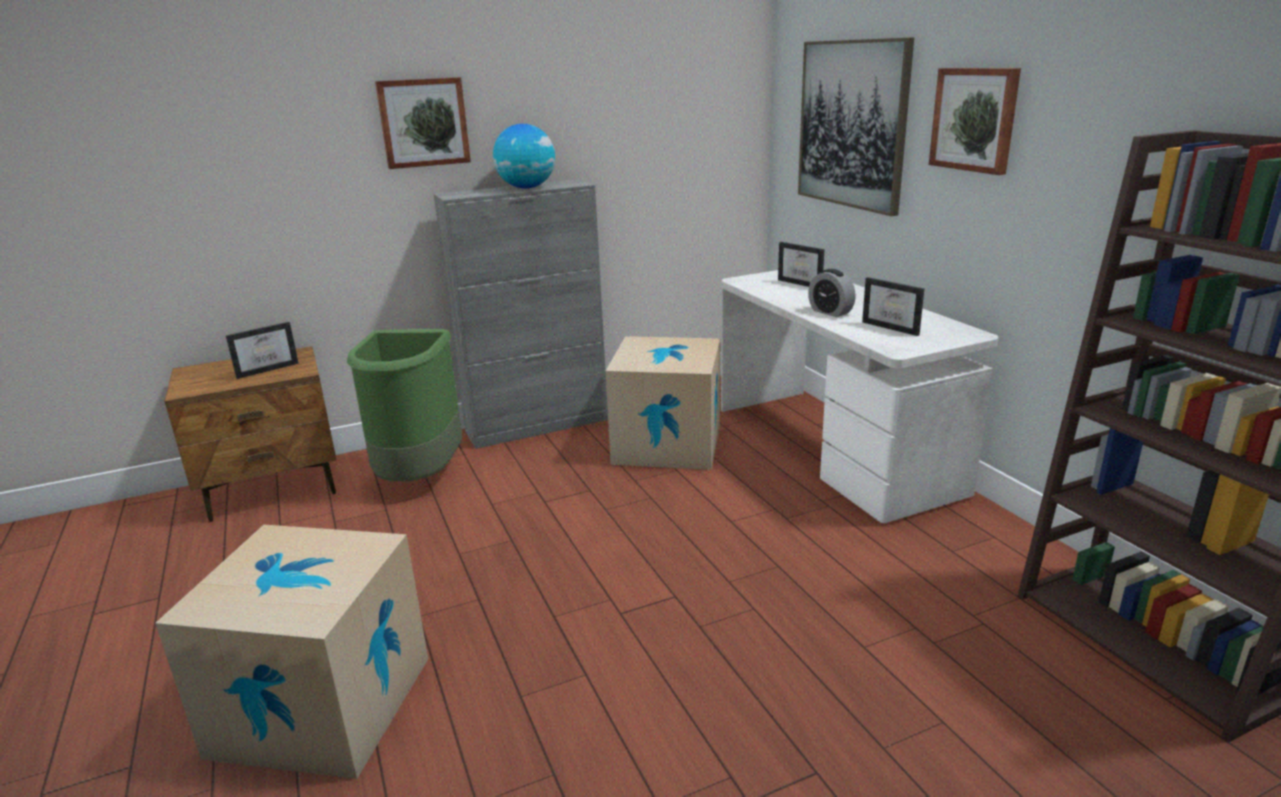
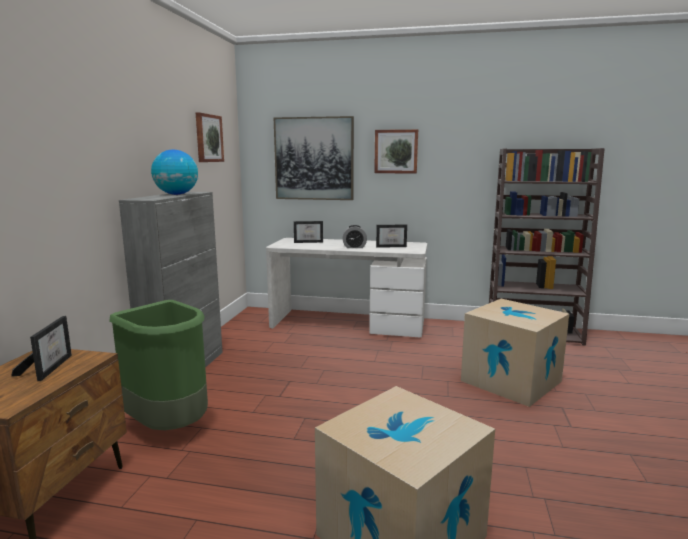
camera: 55 degrees left, 10 degrees down
(423, 122) = (107, 144): picture -> picture (208, 138)
(667, 444) = (279, 349): cardboard box -> cardboard box (511, 381)

